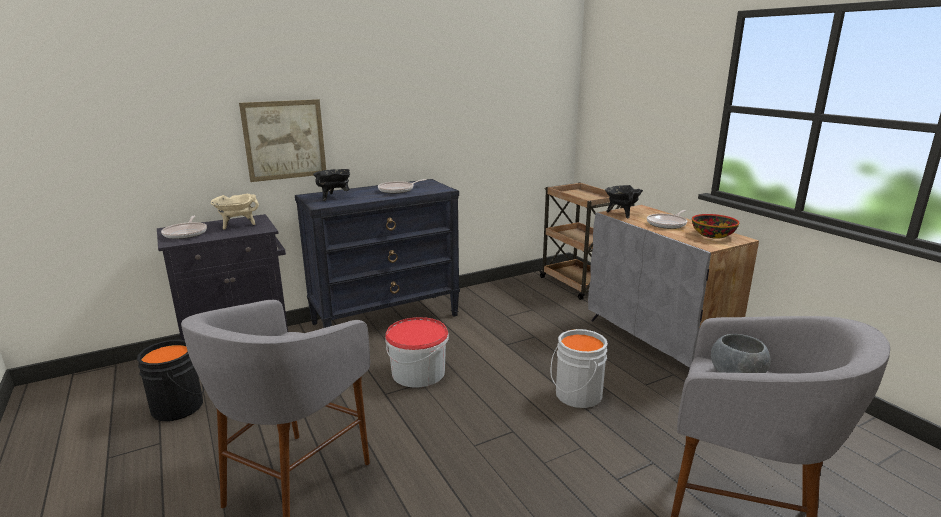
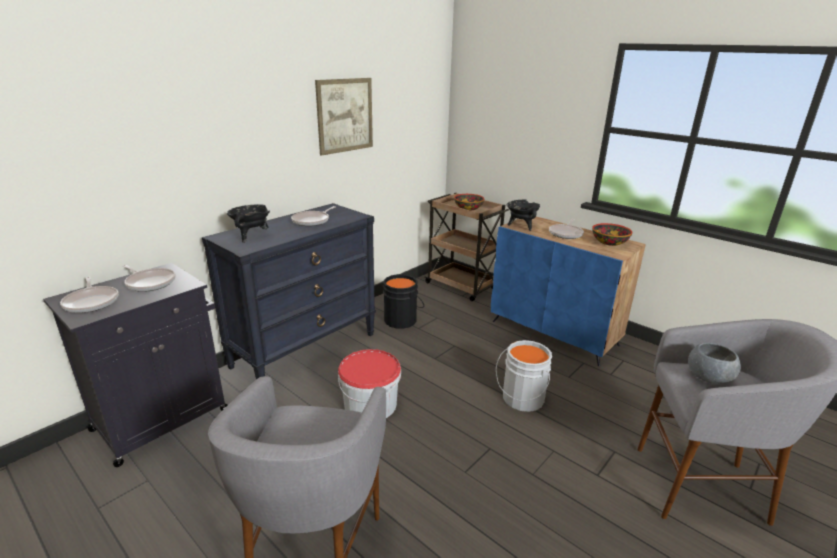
camera: 20 degrees left, 5 degrees up
(180, 406) = (127, 503): black bucket -> black bucket (401, 320)
(237, 225) = (150, 282): beige cooking pot -> frying pan
(284, 140) = (186, 177): picture -> picture (345, 115)
(584, 197) = (468, 208): none -> bowl
(657, 341) = (554, 333): grey cabinet -> blue cabinet

